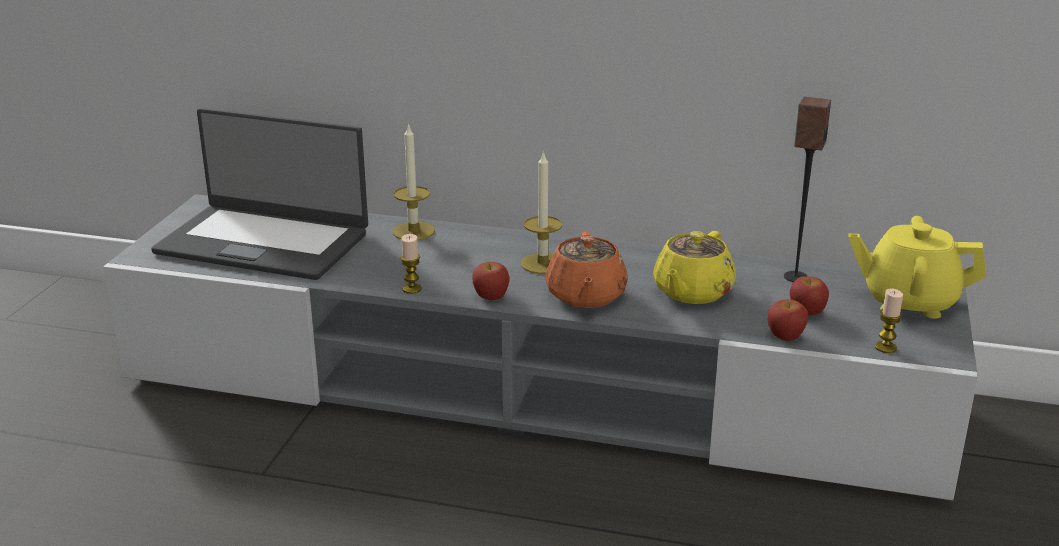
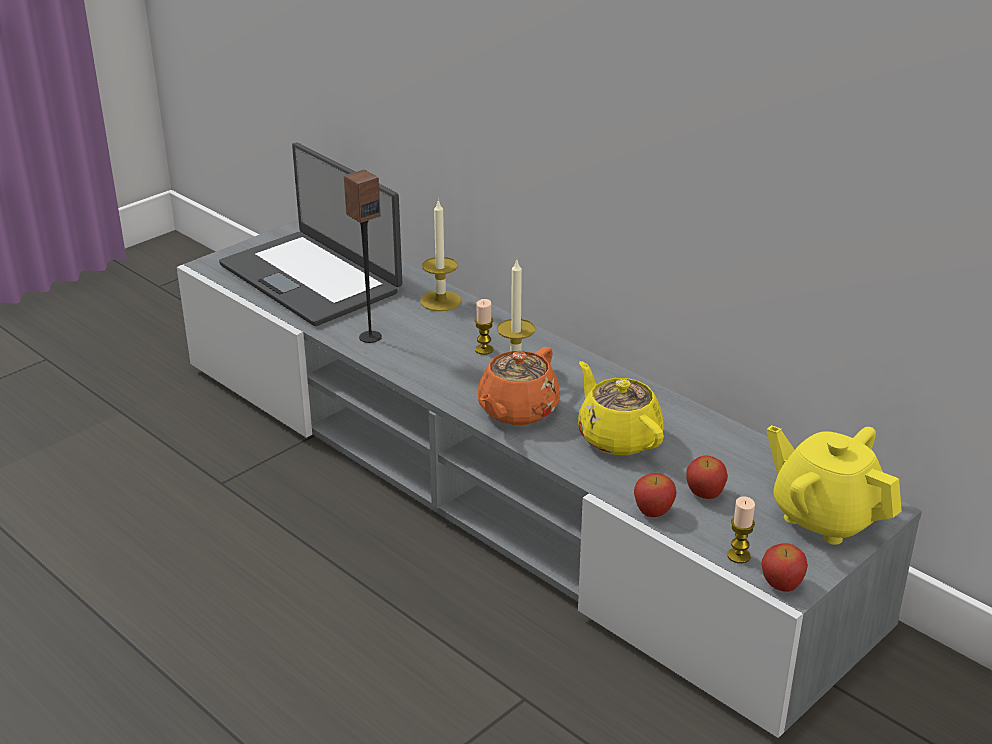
camera: 30 degrees right, 5 degrees up
(411, 289) = (380, 358): candle -> candle (484, 350)
(491, 296) = (436, 385): apple -> apple (781, 584)
(692, 292) = (618, 437): yellow teapot -> yellow teapot turned 90 degrees clockwise
(795, 277) = (738, 453): speaker -> speaker (370, 337)

